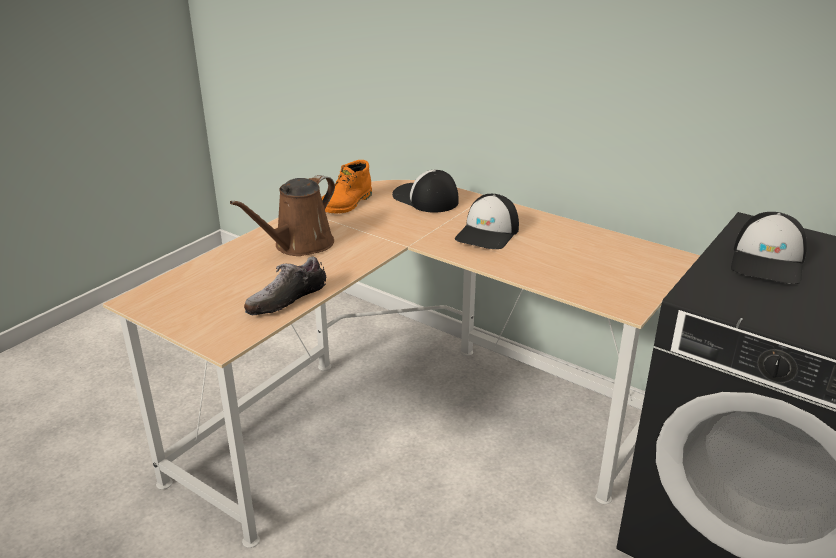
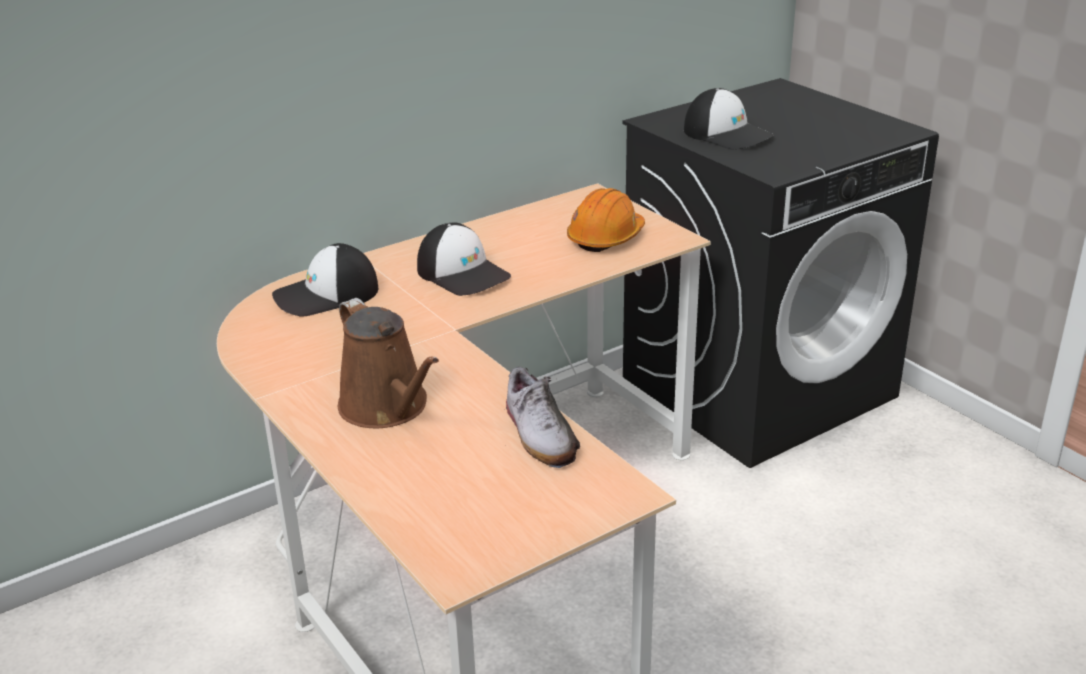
camera: 70 degrees left, 0 degrees up
(347, 204) = (284, 354): orange boot -> none
(597, 275) = (606, 238): none -> orange hard hat

